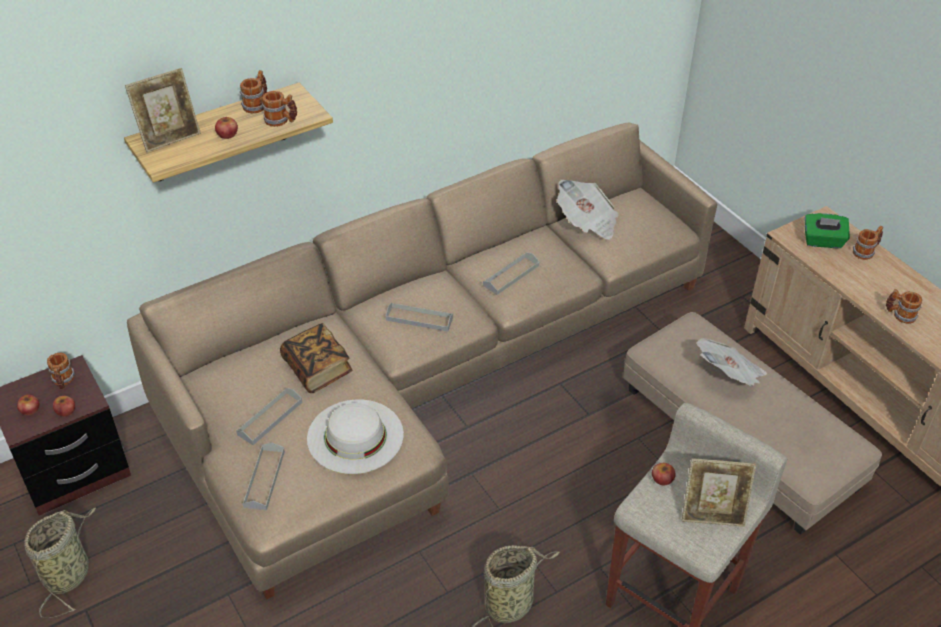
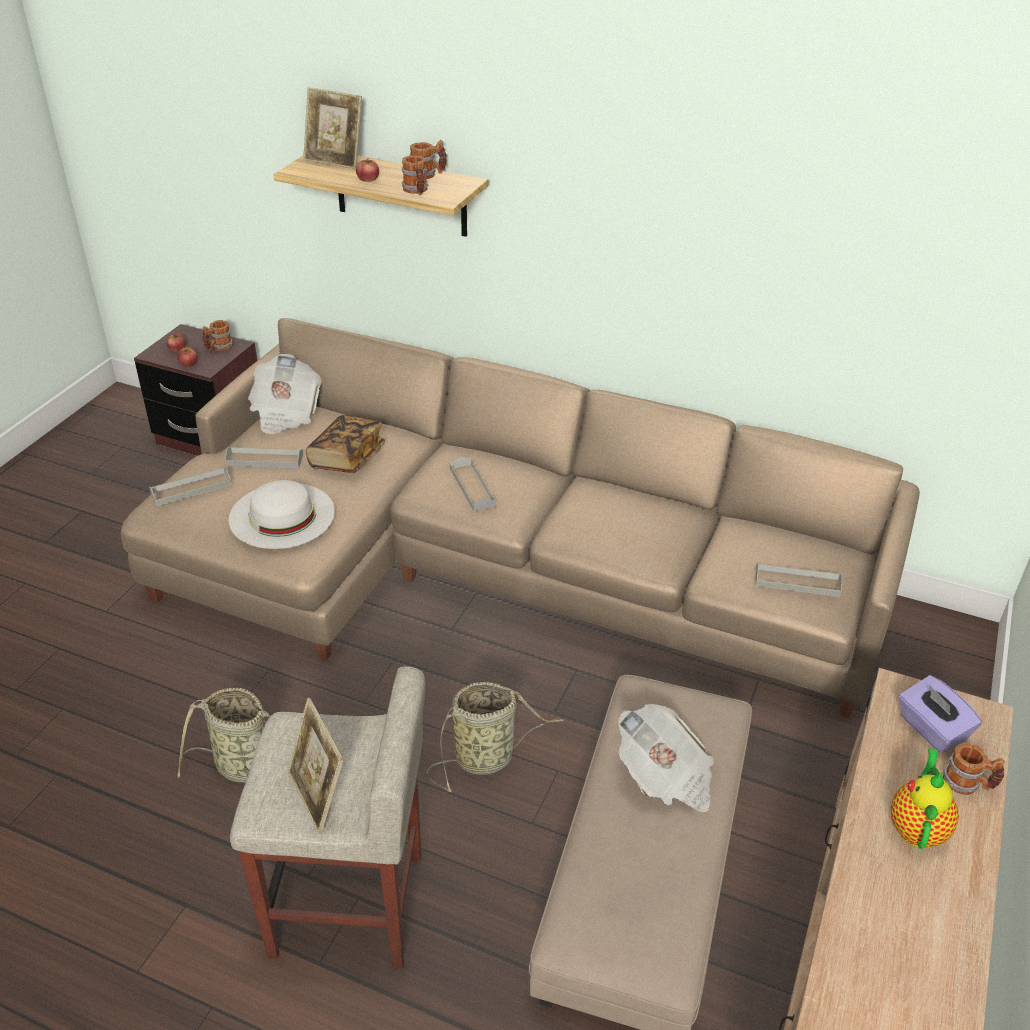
camera: 55 degrees right, 5 degrees down
(69, 573) = (111, 485): basket -> basket (488, 757)
(511, 275) = (597, 516): grey tray -> grey tray (797, 582)
(587, 222) = (747, 534): newspaper -> newspaper (284, 412)
(662, 479) = (343, 729): apple -> none
(823, 241) = (931, 729): green tissue box -> purple tissue box
(881, 285) = (917, 826): none -> teapot
(899, 315) = (875, 870): mug -> none

